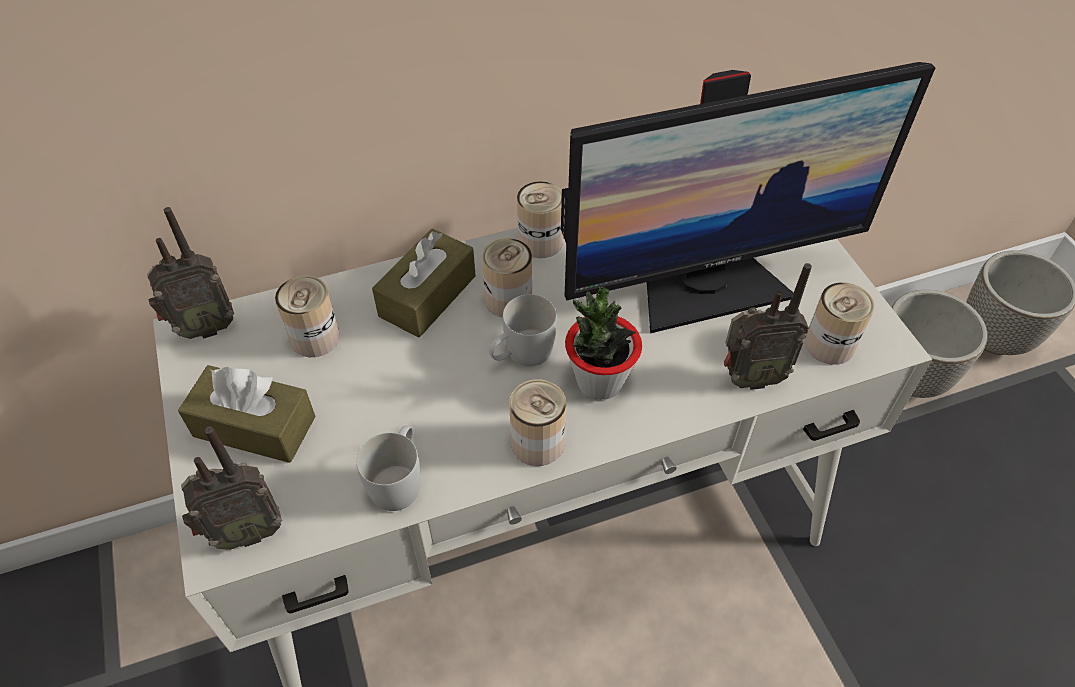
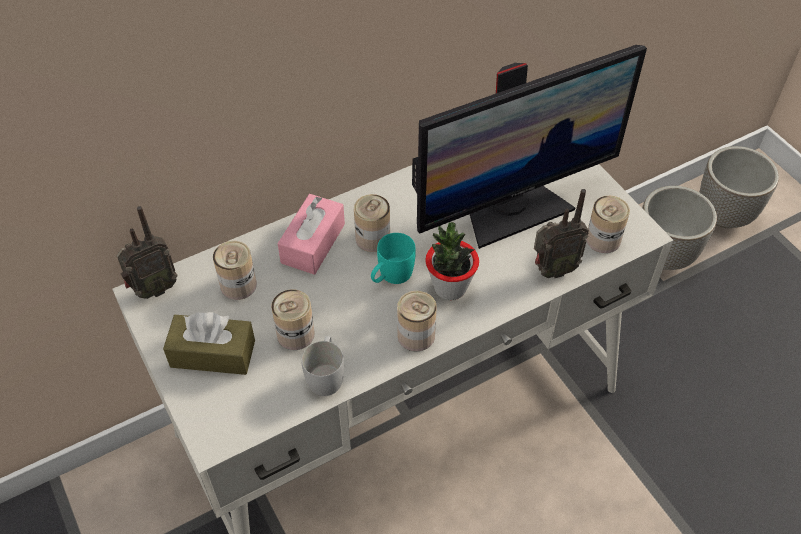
camera: 10 degrees left, 0 degrees up
(245, 532) = (228, 425): radio -> none
(427, 296) = (313, 243): brown tissue box -> pink tissue box
(521, 354) = (391, 276): white mug -> turquoise mug
(540, 241) = (386, 192): can -> can (295, 334)

